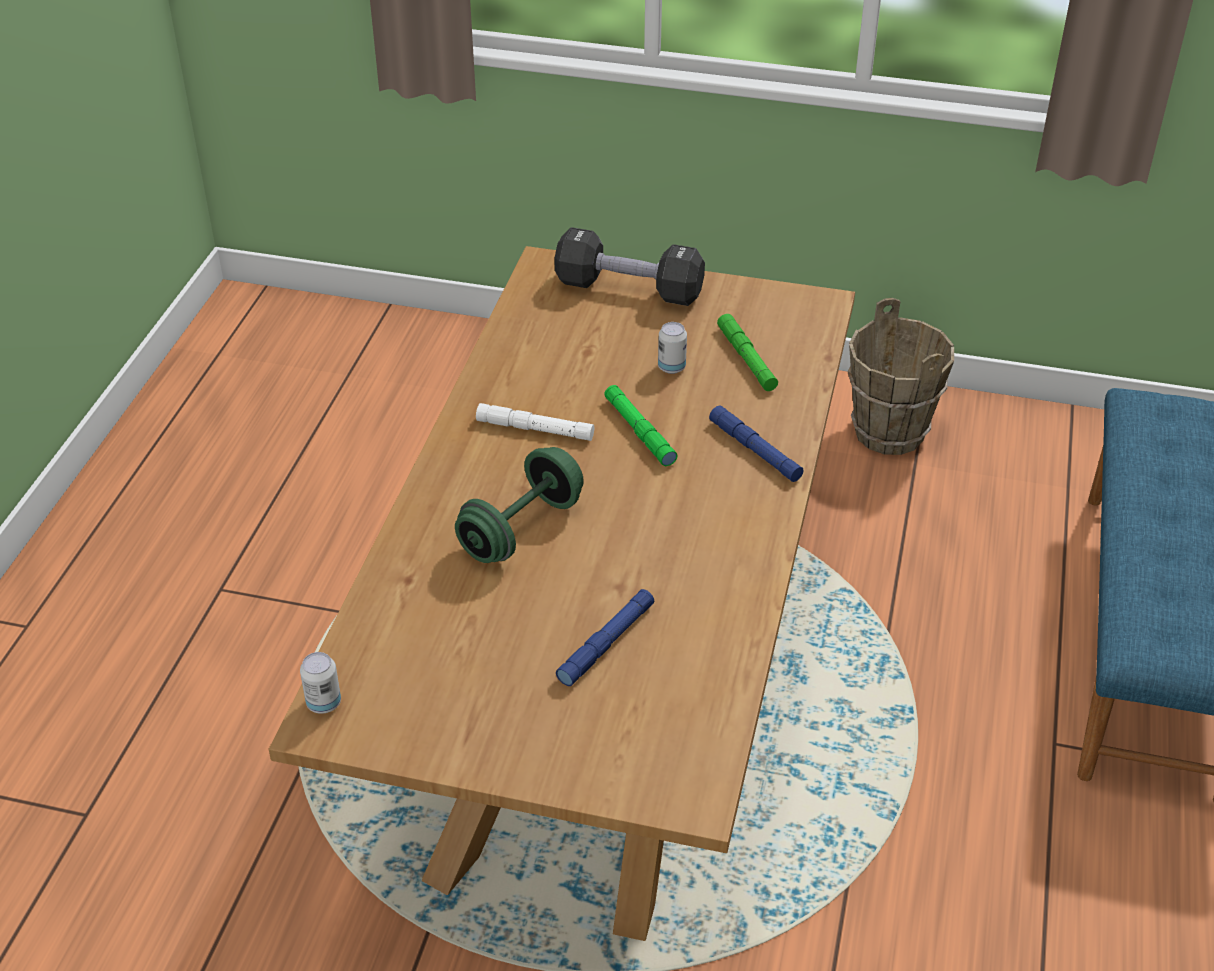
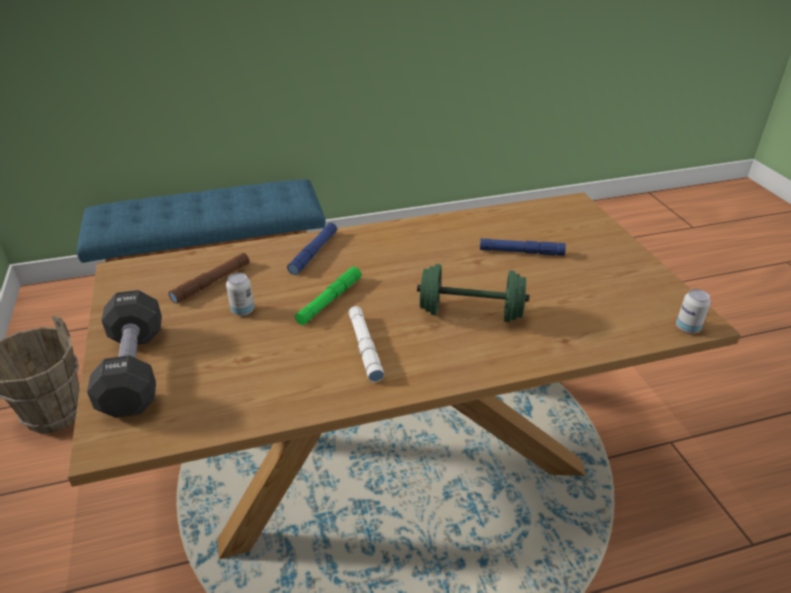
camera: 120 degrees left, 5 degrees down
(746, 358) = (211, 282): green flashlight -> brown flashlight

